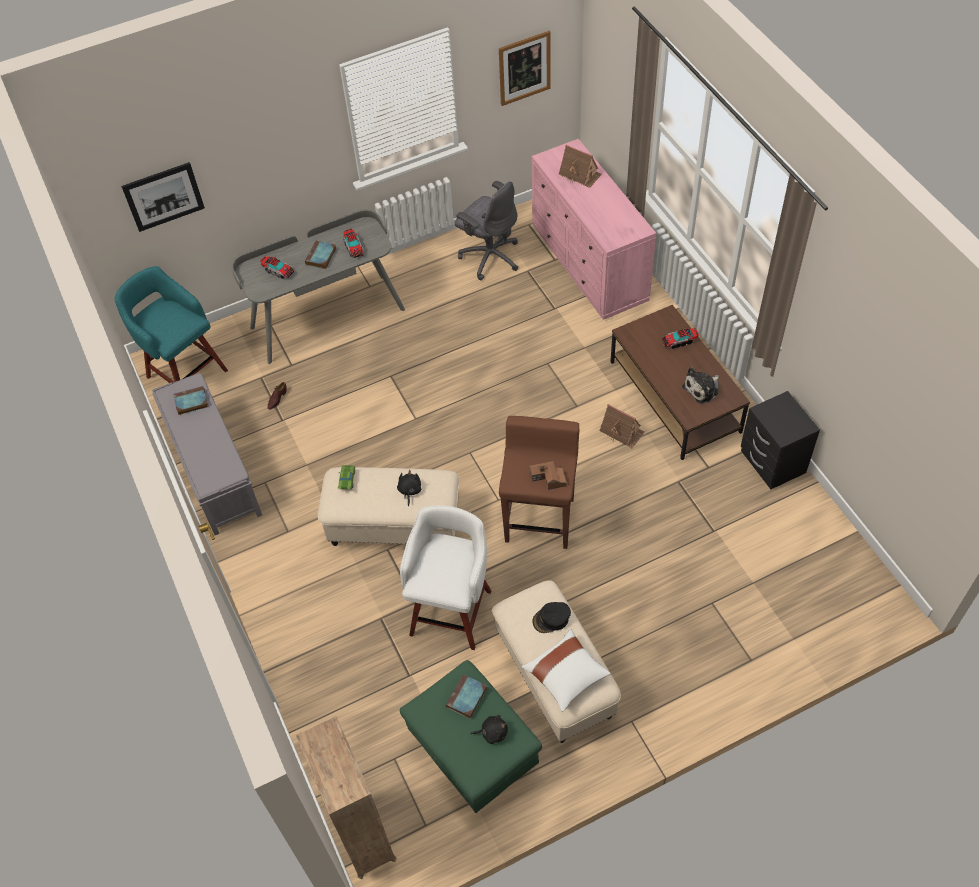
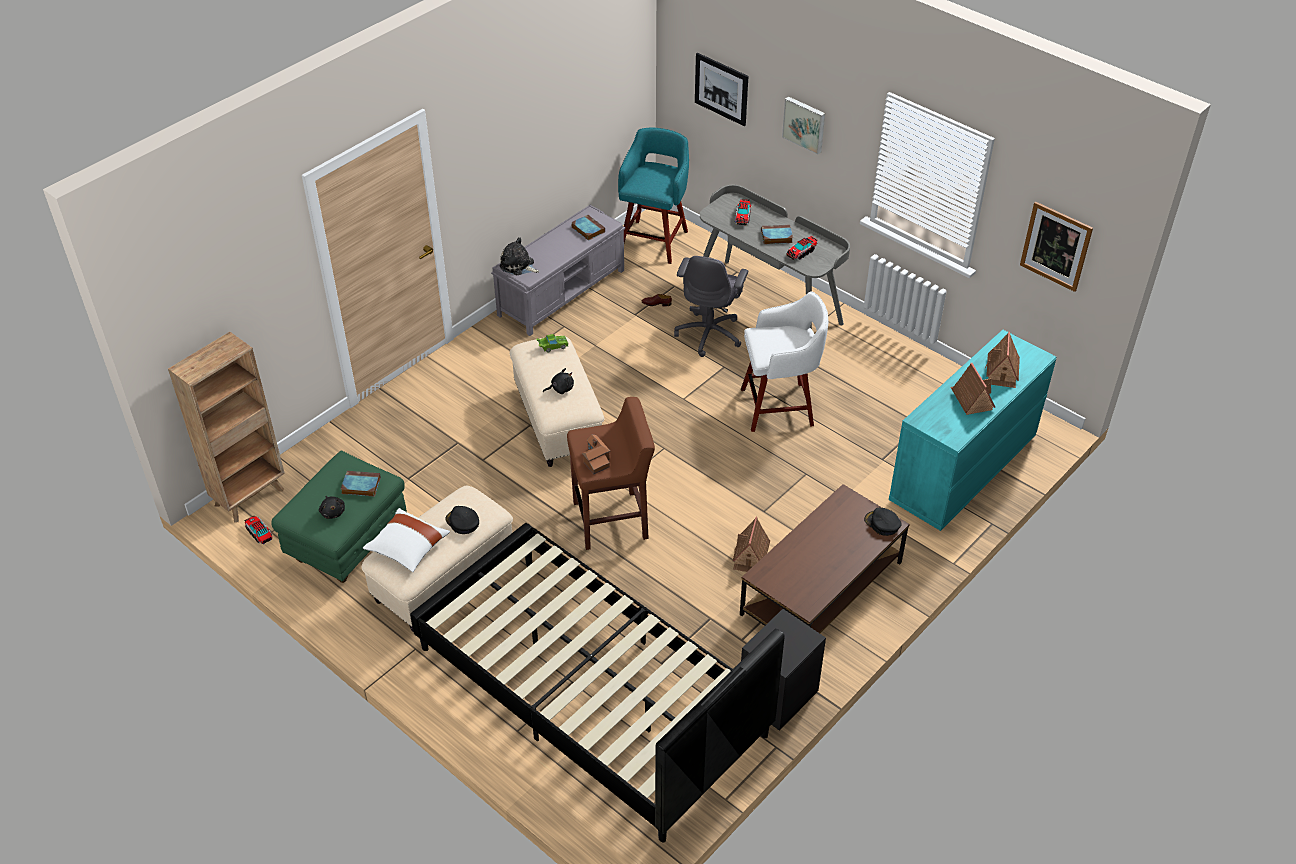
camera: 65 degrees right, 10 degrees down
(267, 156) = (805, 124): none -> picture
(452, 610) = (484, 487): white stool -> white stool (780, 407)
(490, 256) = (920, 390): grey office chair -> grey office chair (710, 334)
(589, 265) = (962, 470): pink dresser -> turquoise dresser
(602, 203) = (971, 399): none -> toy house
(665, 320) = (882, 524): none -> black cap
(679, 341) = (859, 542): toy truck -> toy truck (259, 533)
(702, 389) = (804, 577): plush toy -> plush toy (518, 266)
(727, 591) = (591, 692): none -> black bed

